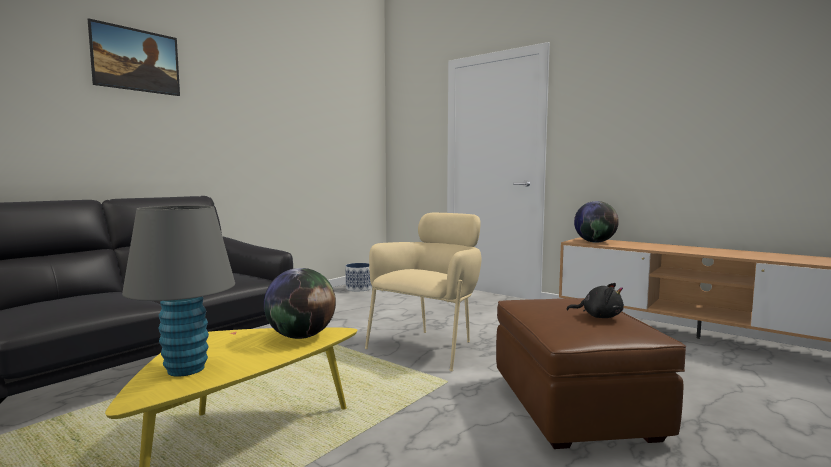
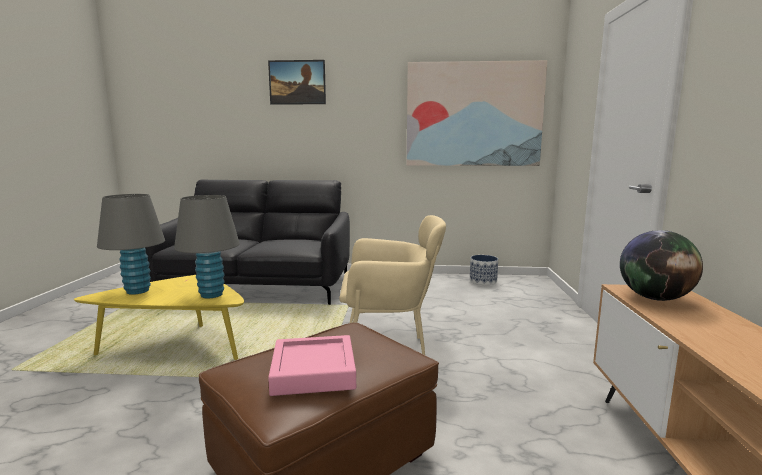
camera: 55 degrees right, 5 degrees up
(301, 336) = (212, 295): globe -> grey table lamp
(329, 127) = (473, 114): none -> picture
(599, 316) = (313, 371): black plush toy -> pink tray

